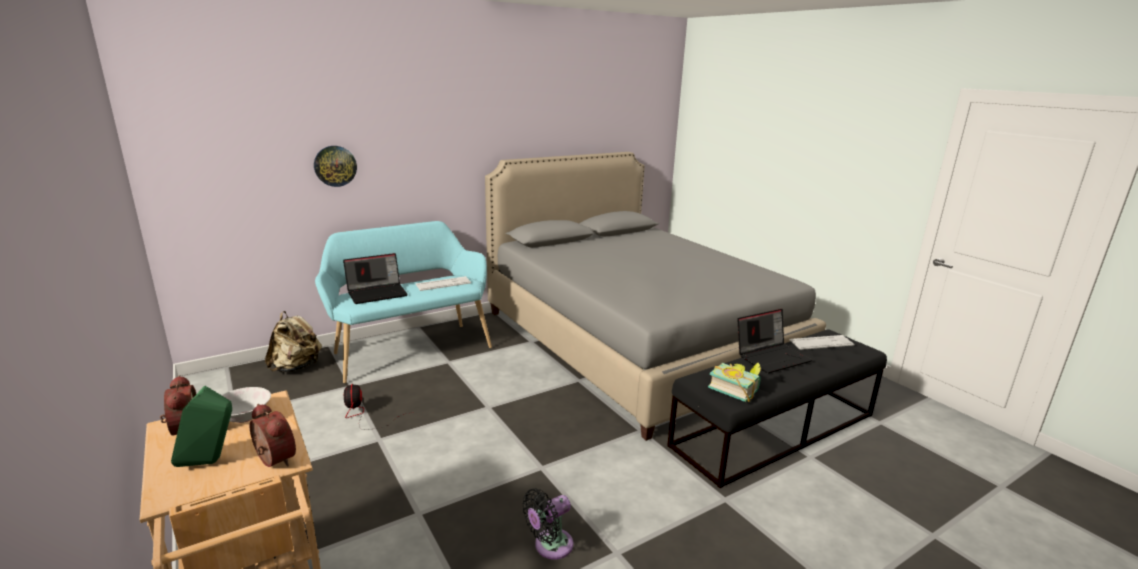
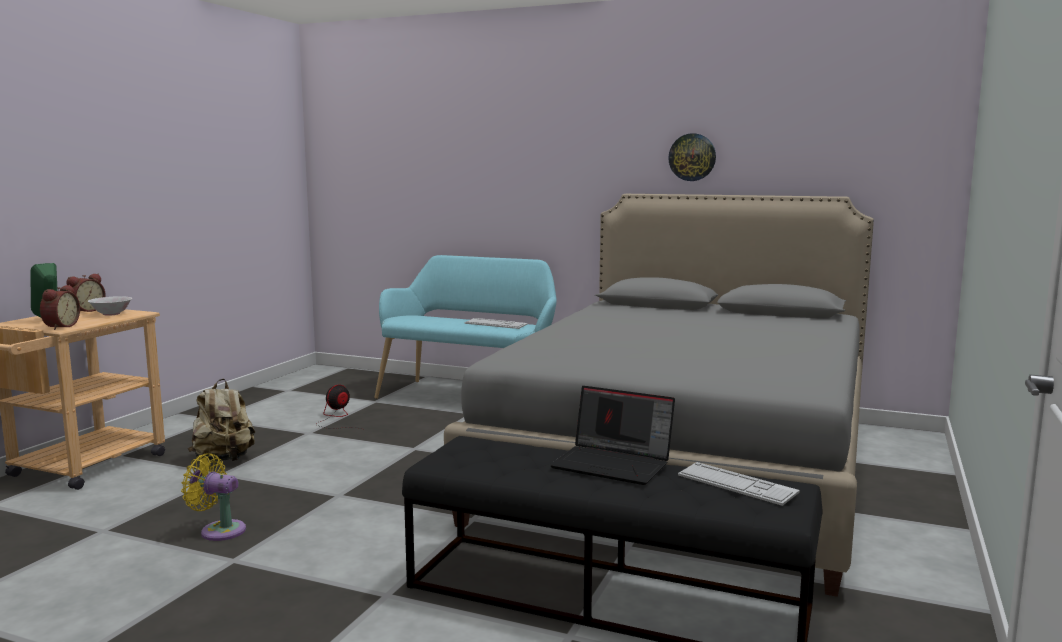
camera: 55 degrees right, 10 degrees down
(296, 367) = (376, 381): beige backpack -> beige backpack (224, 459)
(335, 166) = (447, 187): wall clock -> wall clock (692, 157)
(378, 293) = (433, 318): laptop -> none
(550, 546) = (219, 530): black fan -> yellow fan
(735, 389) = (473, 460): book -> none

